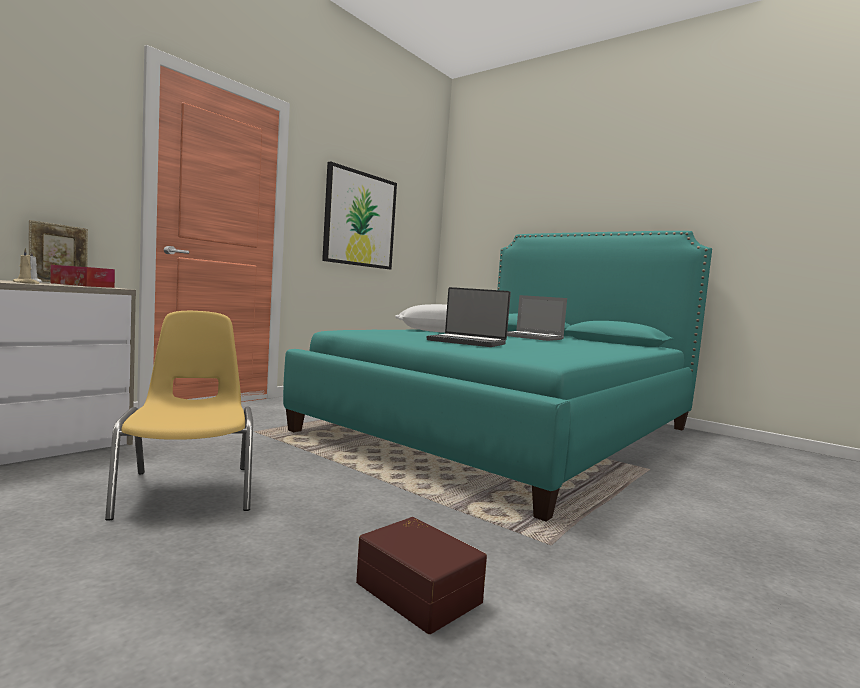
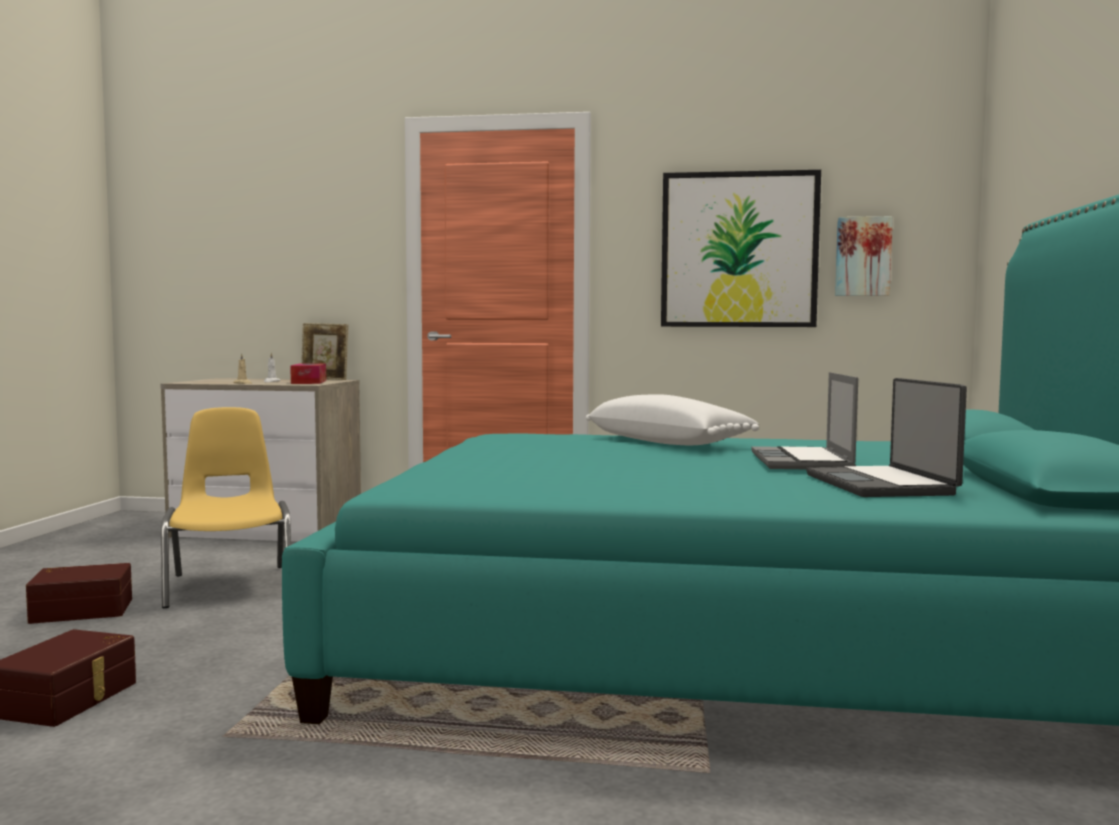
camera: 60 degrees right, 0 degrees up
(127, 558) = (82, 610): none -> brown storage box
(189, 490) = (230, 585): yellow chair -> yellow chair turned 60 degrees counterclockwise
(406, 234) = (862, 256): none -> picture
(467, 342) = (528, 459): laptop -> laptop (882, 485)

